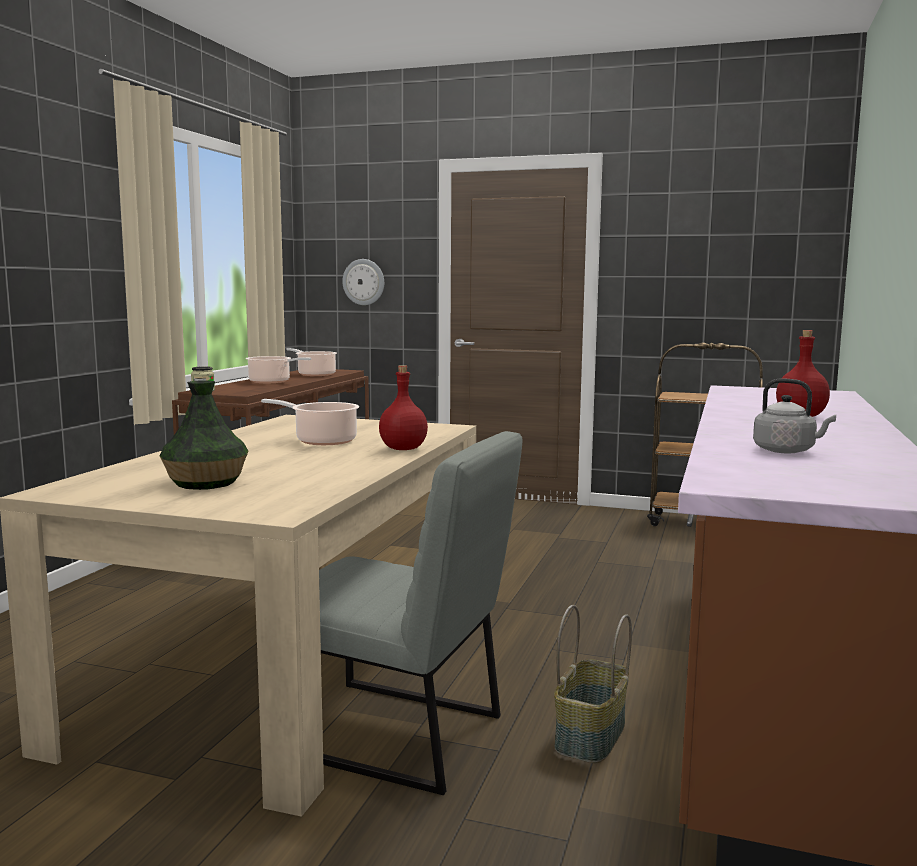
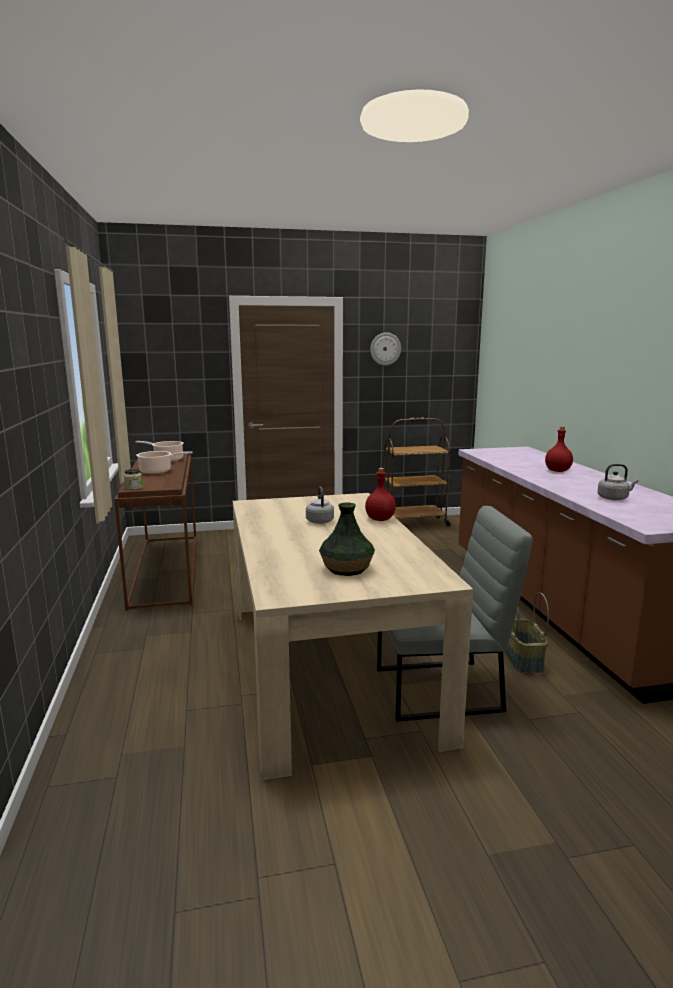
camera: 30 degrees left, 5 degrees up
(322, 441) = (319, 521): cooking pot -> grey kettle
(364, 282) = (173, 384): wall clock -> wall clock (385, 349)

